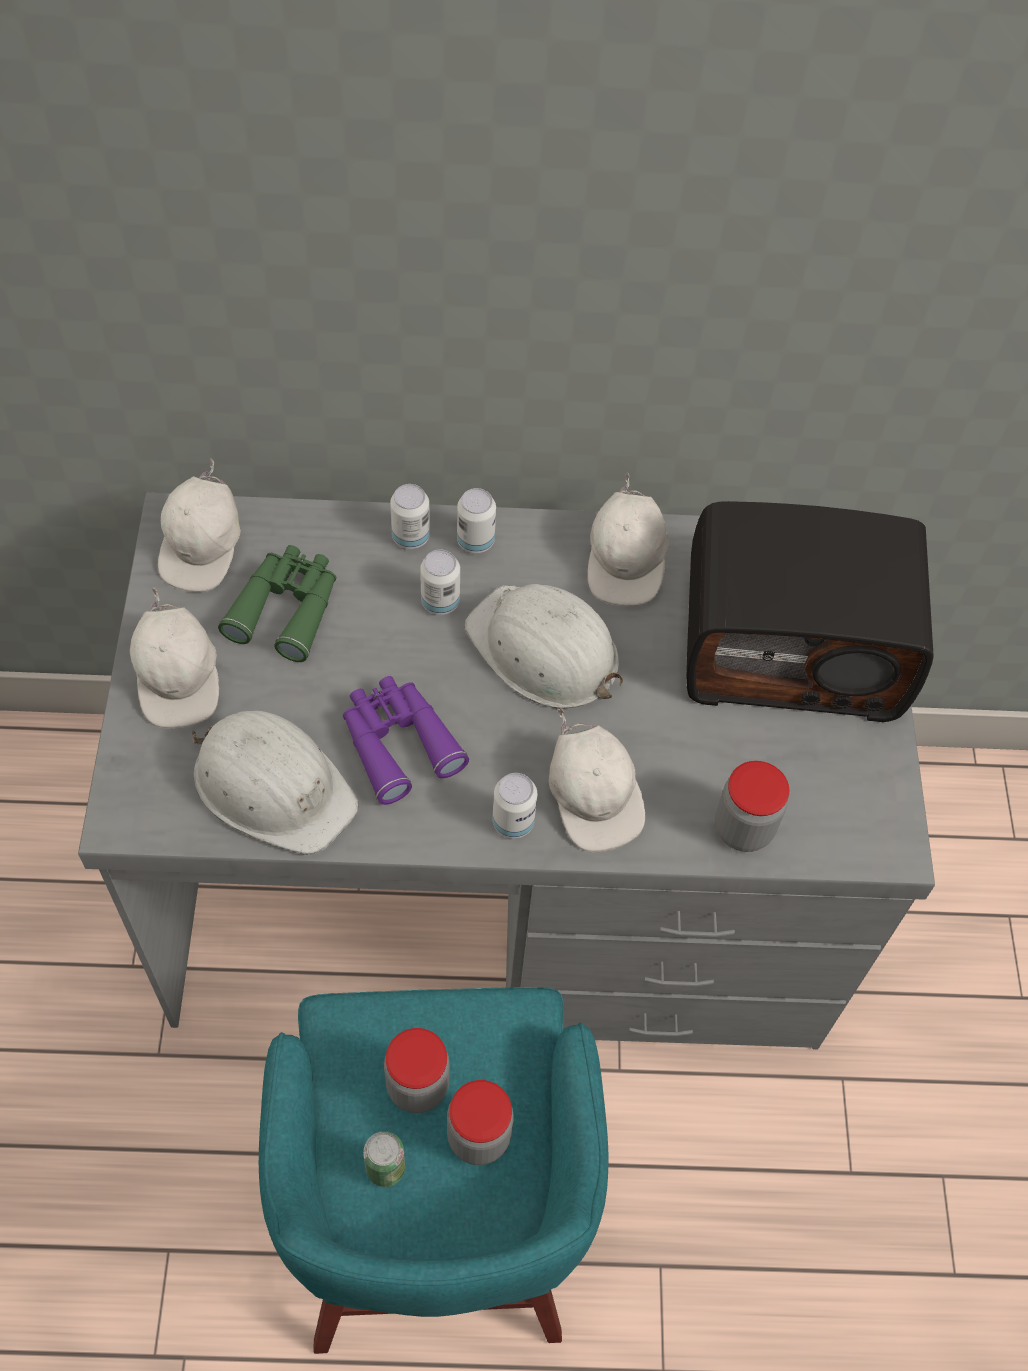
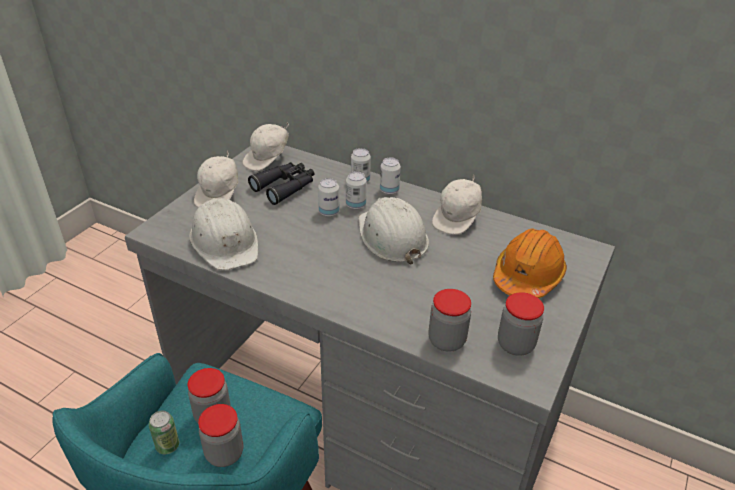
camera: 30 degrees right, 20 degrees down
(287, 608) = (285, 187): green binoculars -> black binoculars
(398, 742) = (294, 246): purple binoculars -> none
(513, 822) = (324, 293): can -> can (329, 212)
(593, 798) = (373, 299): white cap -> none
(793, 646) = (527, 276): radio -> orange hard hat
(839, 790) = (515, 344): none -> jar

